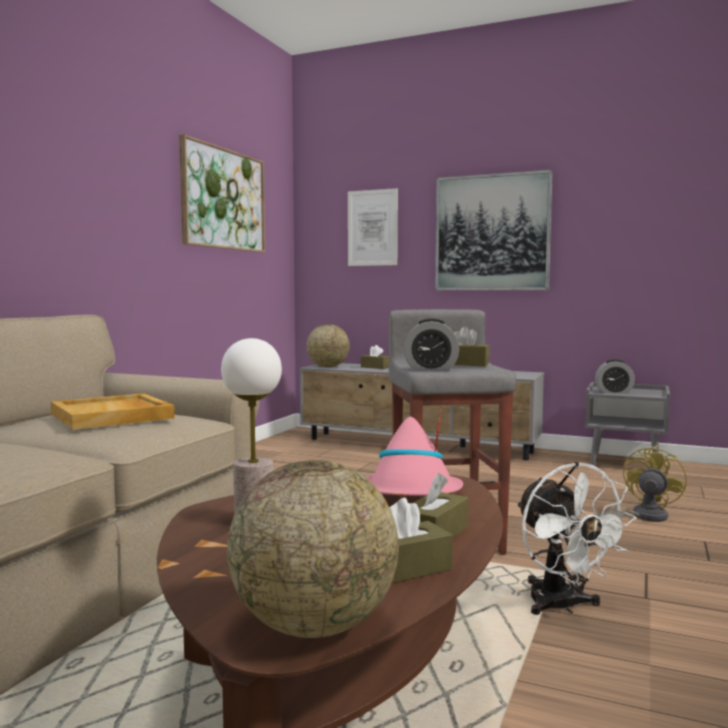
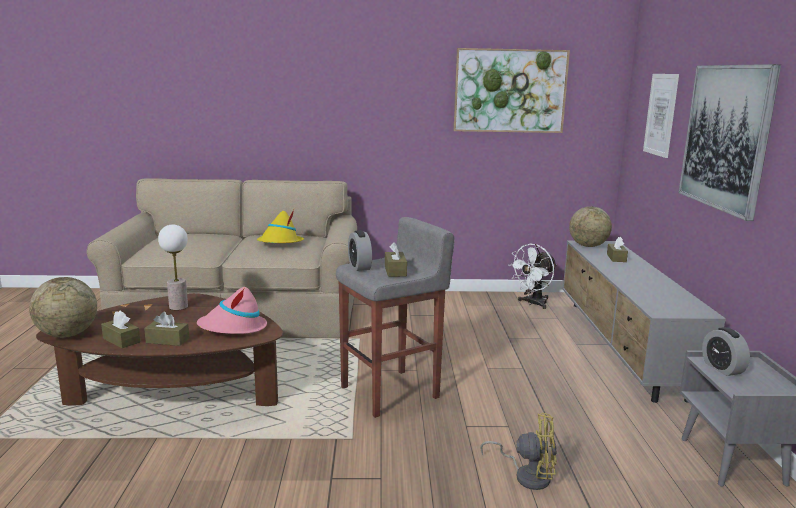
camera: 65 degrees right, 10 degrees up
(113, 416) = (280, 243): beige tray -> yellow hat
(562, 607) = (297, 446): white fan -> white fan (533, 303)

